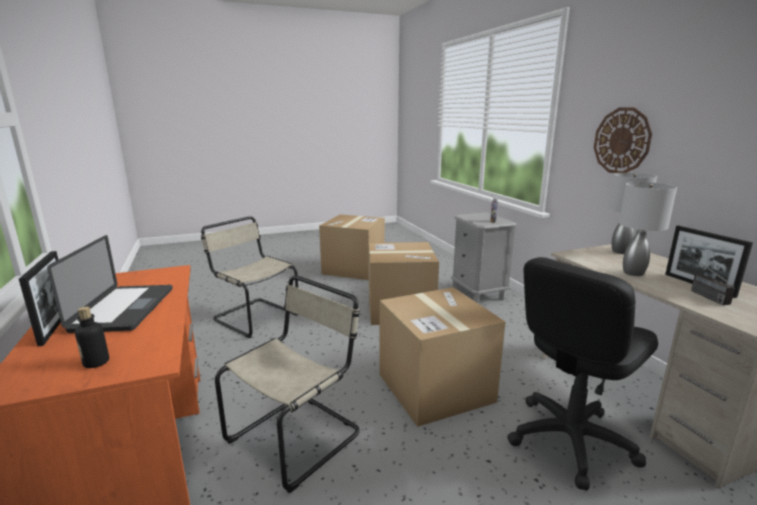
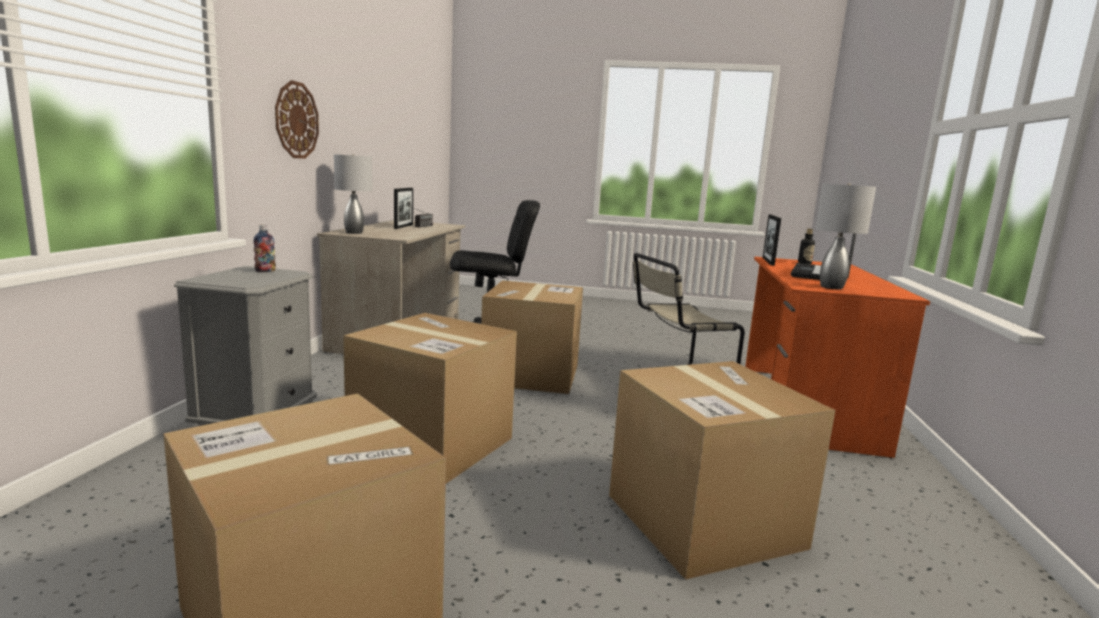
camera: 150 degrees left, 5 degrees down
(55, 326) = (862, 276): picture frame -> picture frame (768, 261)
(254, 317) = (703, 521): beige chair -> cardboard box
(634, 273) = (411, 231): grey table lamp -> grey table lamp (830, 287)

